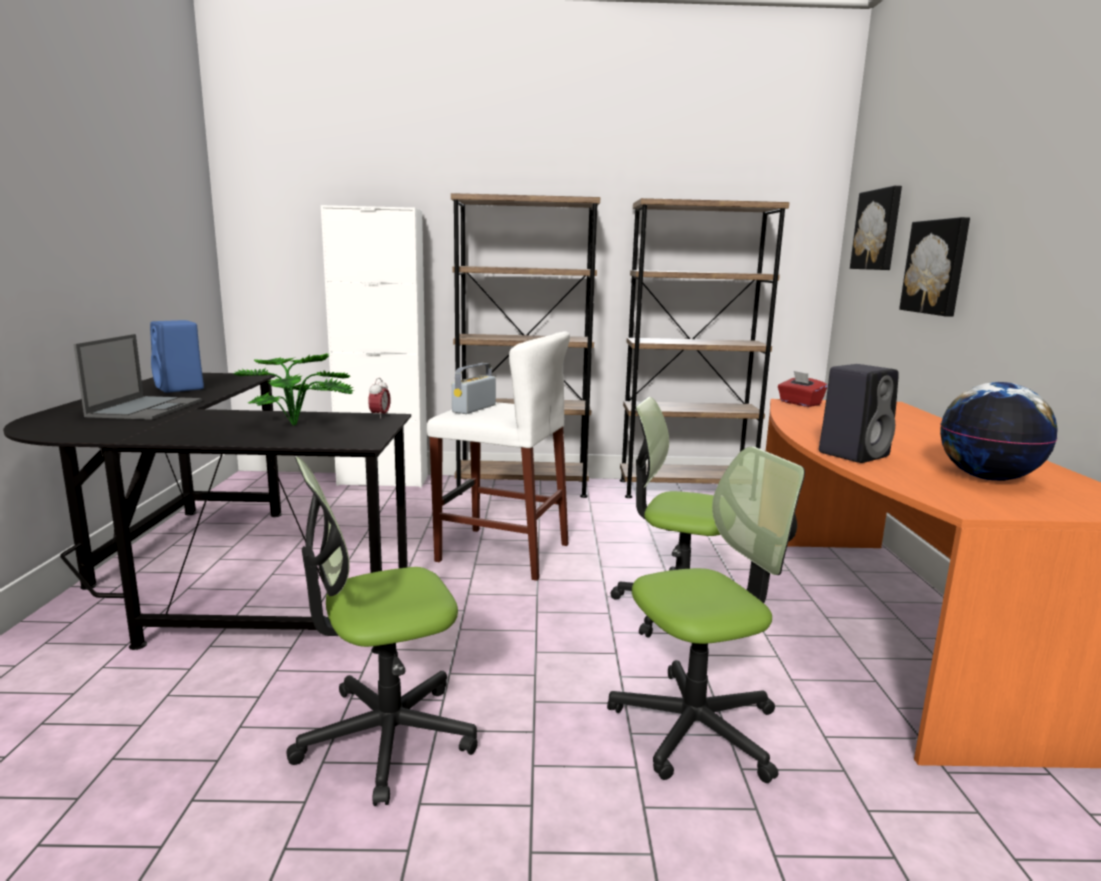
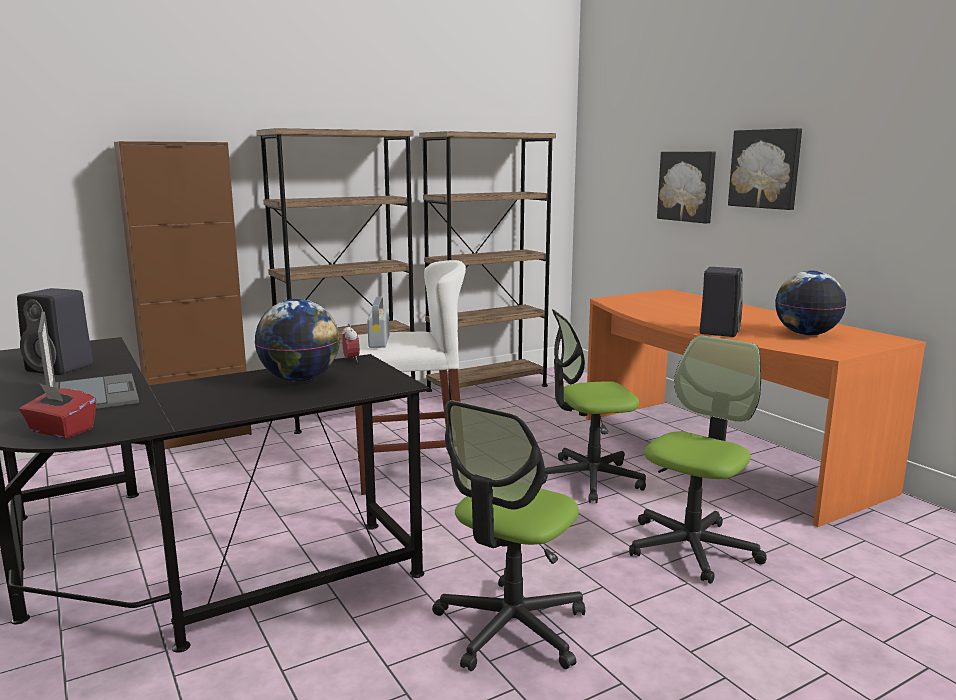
camera: 30 degrees left, 0 degrees up
(180, 388) = (62, 368): blue speaker -> black speaker
(299, 423) = (300, 379): potted plant -> globe
(383, 480) = (200, 436): white cabinet -> brown cabinet
(799, 403) = (616, 299): red tissue box -> red tissue box (61, 431)
(878, 230) = (619, 155): picture -> picture (765, 169)

